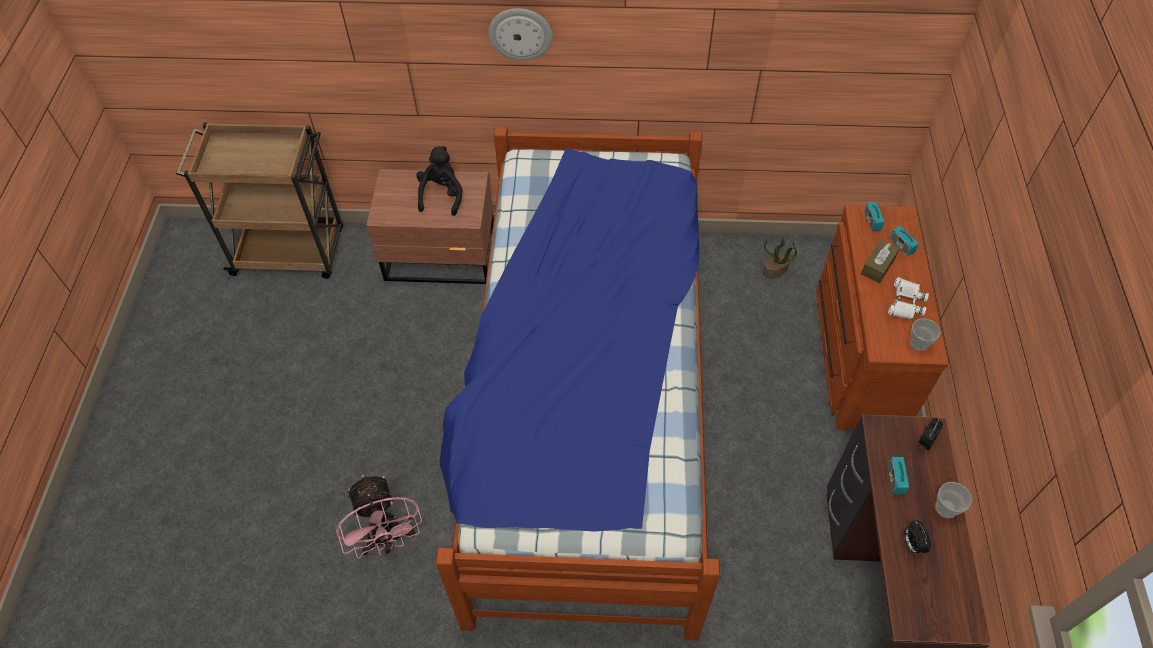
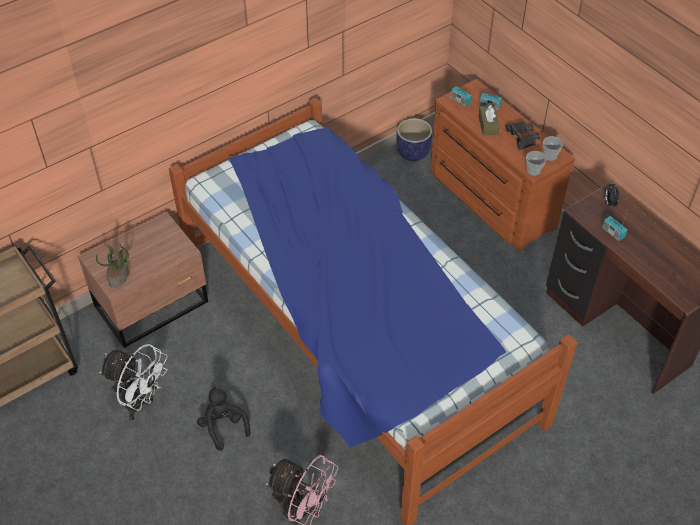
camera: 40 degrees left, 5 degrees down
(353, 338) = (140, 402): none -> white fan
(442, 195) = (148, 246): black plush toy -> black plush toy (223, 426)
(520, 33) = (177, 80): wall clock -> none
(775, 270) = (395, 178): potted plant -> potted plant (119, 277)
(819, 254) = (413, 152): none -> planter
(905, 302) = (522, 137): white binoculars -> black binoculars
(912, 544) = (651, 260): alarm clock -> none
(946, 508) = (650, 231): cup -> cup (533, 170)

